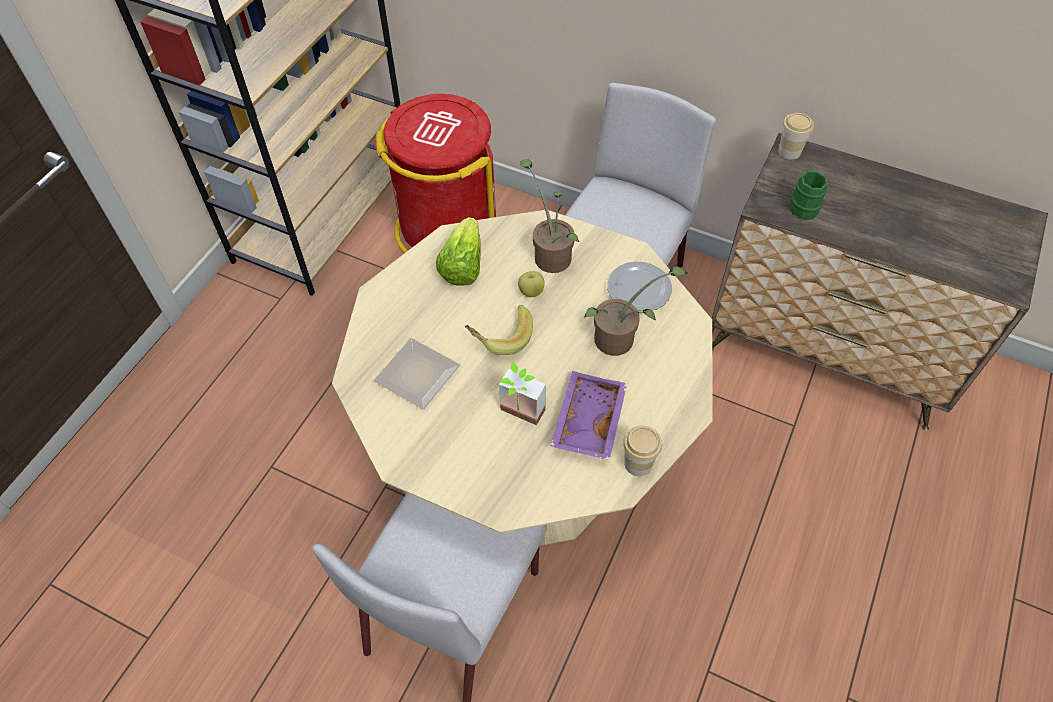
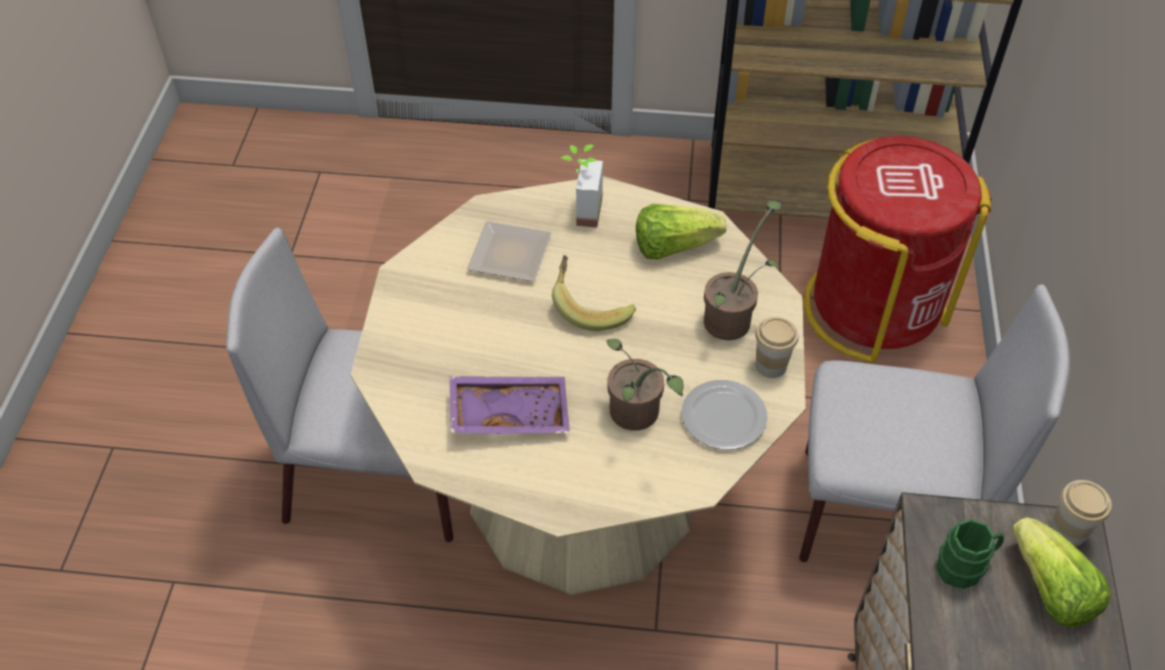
camera: 70 degrees right, 5 degrees down
(519, 416) = (492, 351): potted plant -> potted plant (580, 210)
(531, 292) = (666, 316): apple -> none
(638, 463) = (470, 474): cup -> cup (771, 365)
(827, 176) = (1049, 590): none -> lettuce

